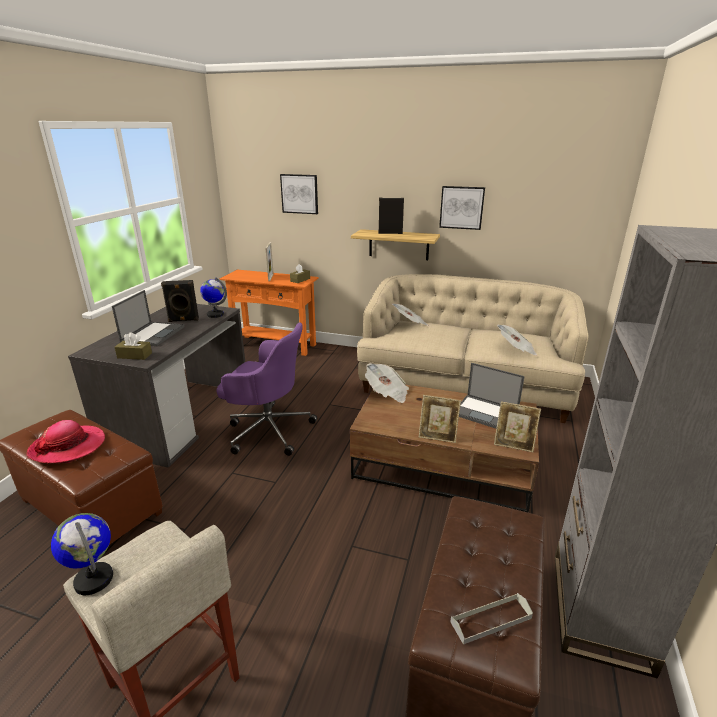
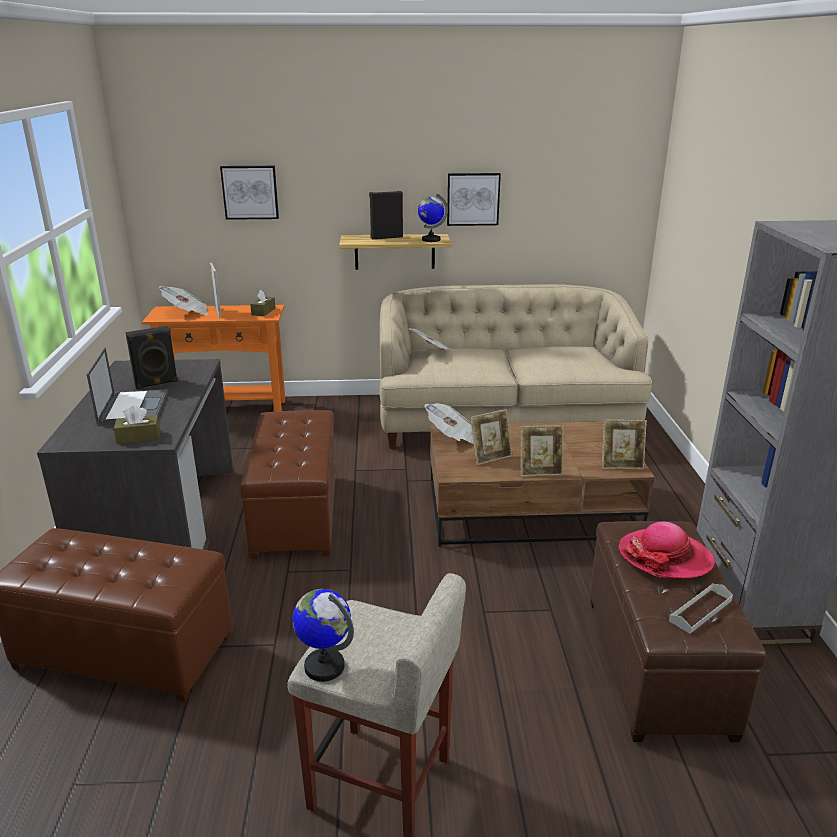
camera: 20 degrees left, 0 degrees up
(68, 447) = (107, 568): hat -> hat (665, 557)
(215, 314) = (194, 371): globe -> globe (430, 239)
(268, 430) = (297, 514): purple office chair -> brown ottoman
(405, 415) = (490, 457): none -> picture frame
(486, 413) = (574, 439): laptop -> none
(516, 350) = (572, 365): newspaper -> newspaper (187, 312)

